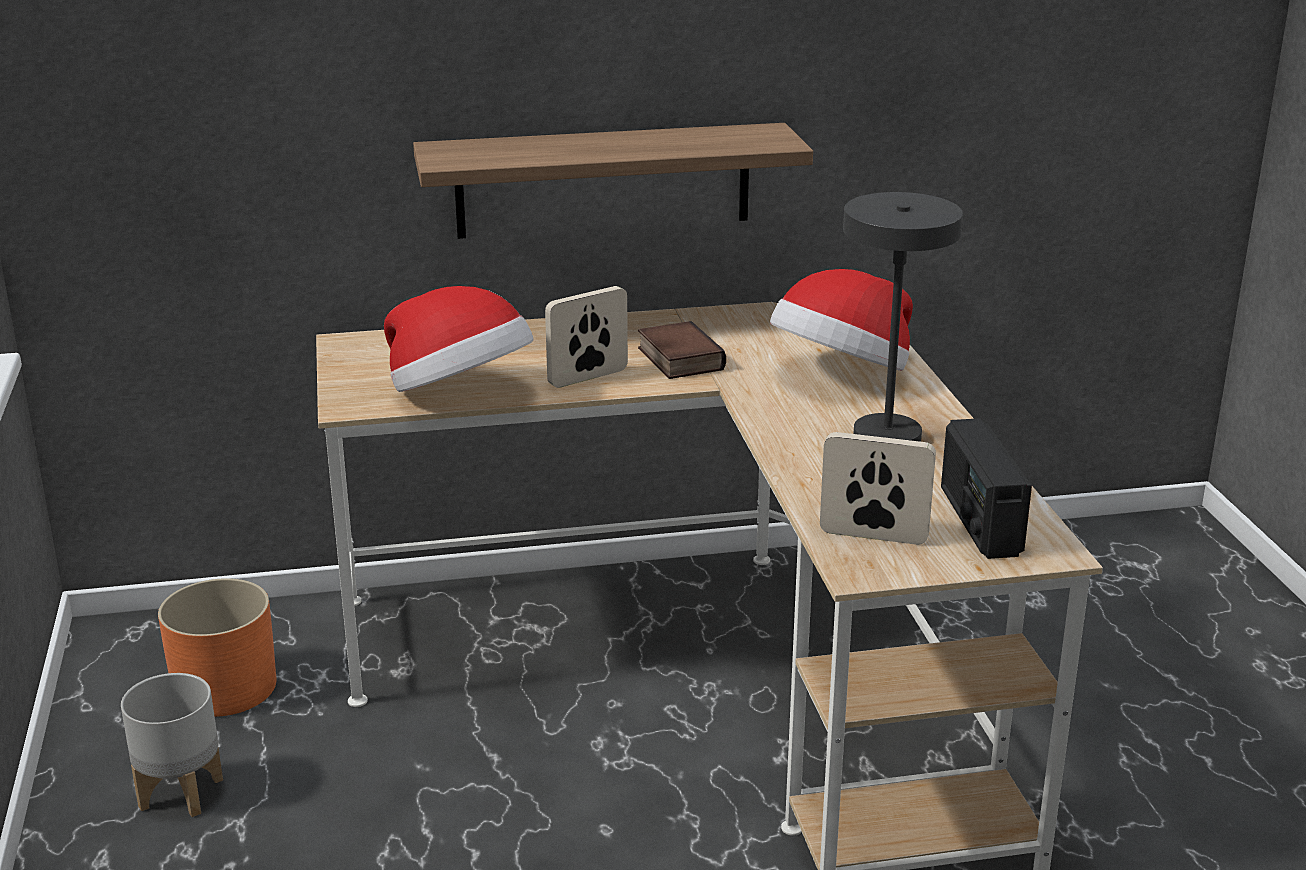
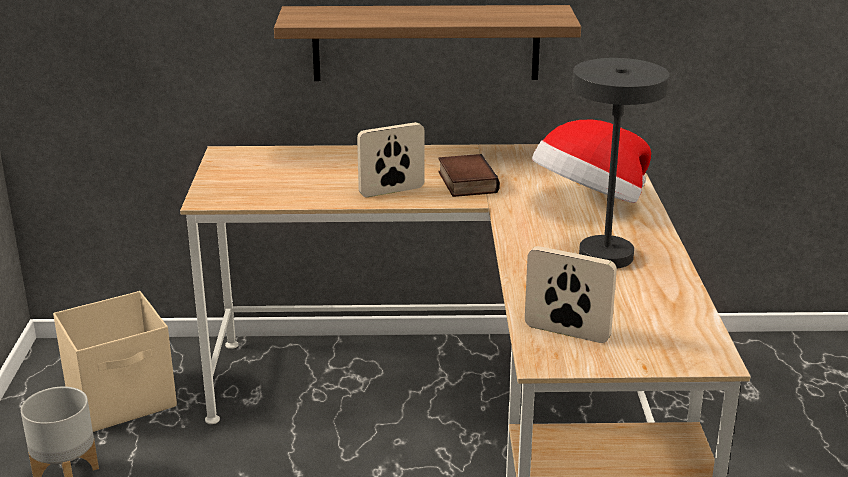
camera: 10 degrees right, 0 degrees up
(225, 687) = (123, 399): orange planter -> beige storage box
(459, 394) = (291, 196): hat -> none
(979, 521) = (658, 328): radio -> none

